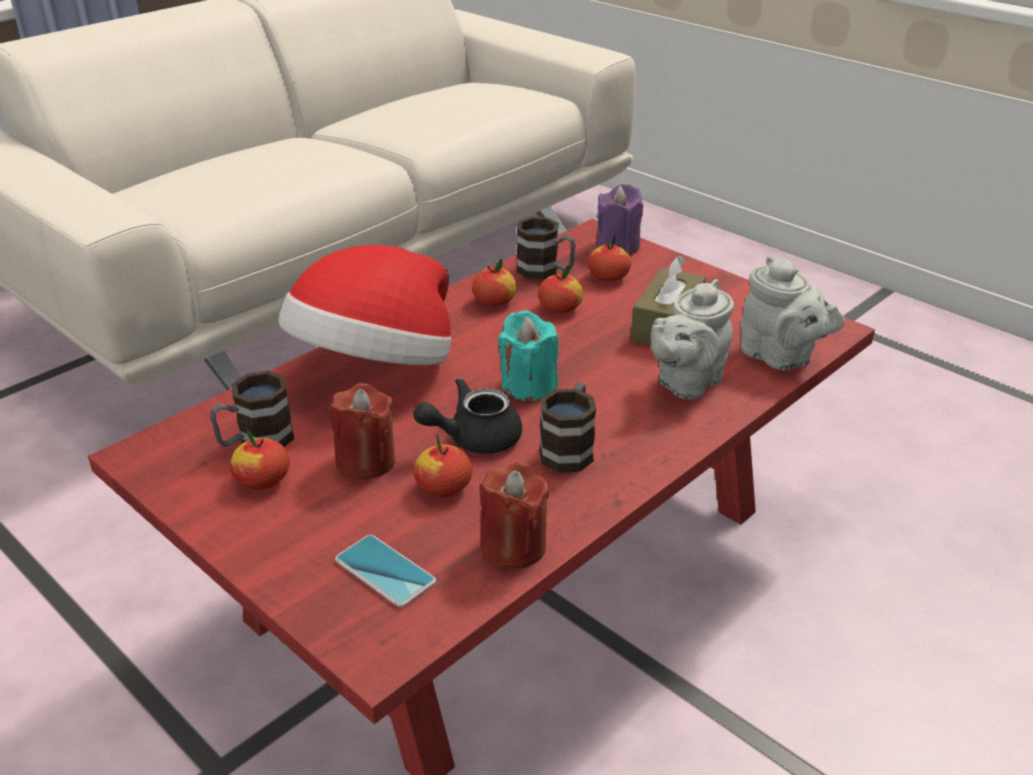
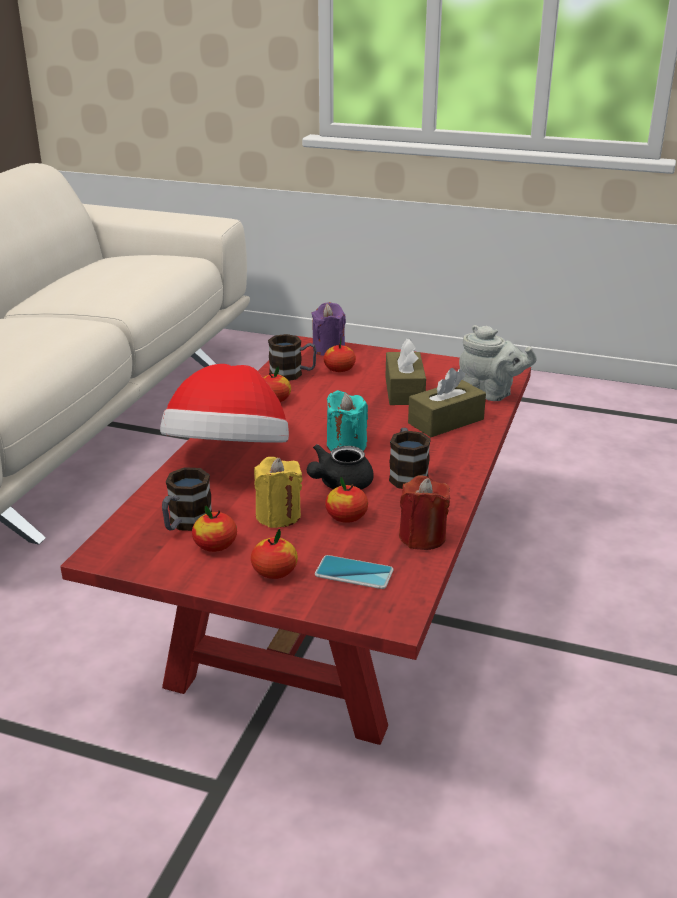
camera: 25 degrees left, 5 degrees down
(365, 461) = (278, 516): red candle -> yellow candle
(560, 308) = (324, 395): apple -> apple (274, 572)
(686, 383) = (446, 421): grey teapot -> brown tissue box

